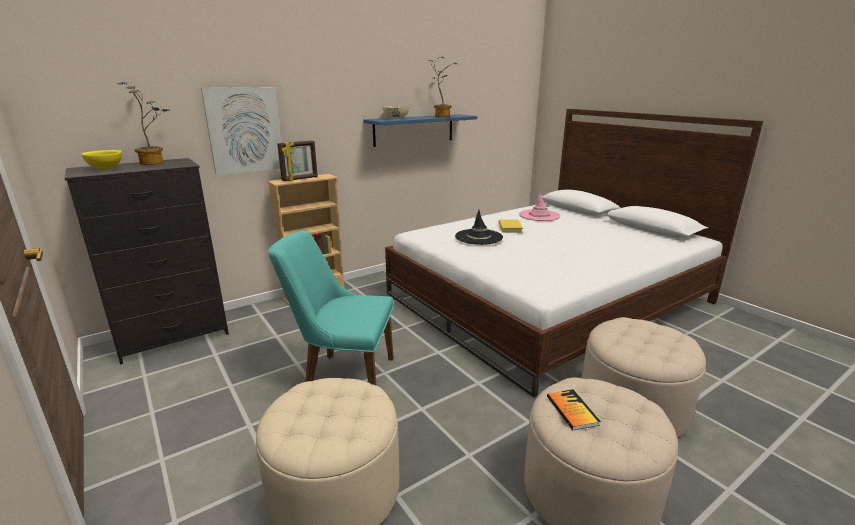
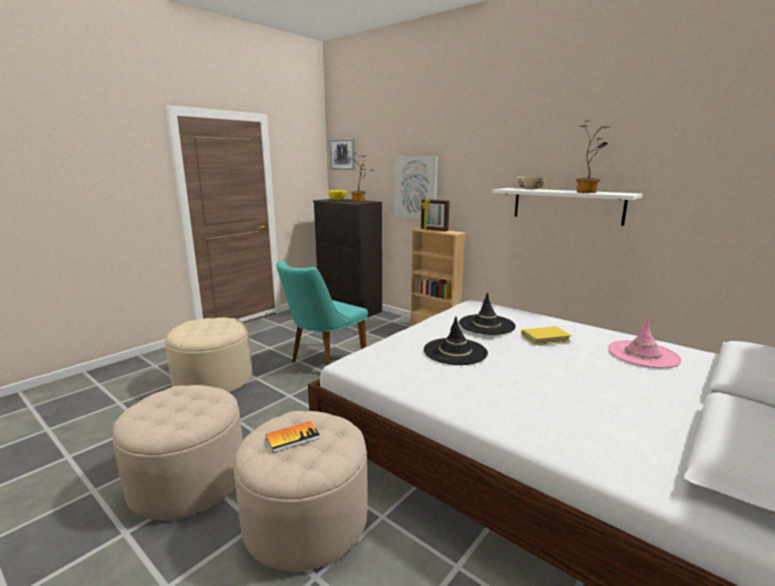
camera: 75 degrees right, 5 degrees down
(59, 83) = (343, 154): none -> picture
(342, 376) = (323, 361): turquoise chair -> turquoise chair turned 135 degrees counterclockwise
(414, 130) = (567, 205): blue shelf -> white shelf
(528, 255) = (455, 352): none -> black hat
(572, 410) = (184, 394): book -> book (293, 437)

